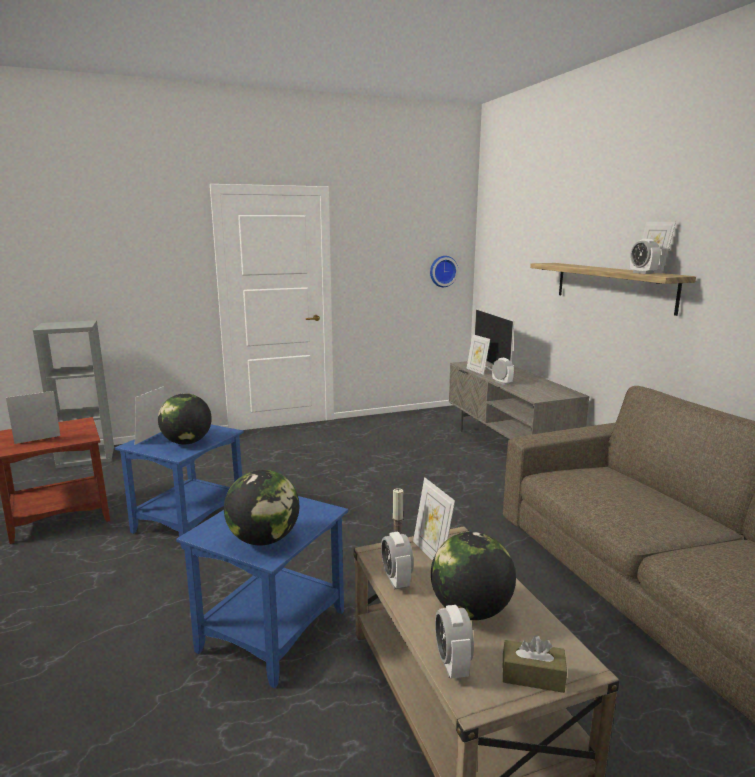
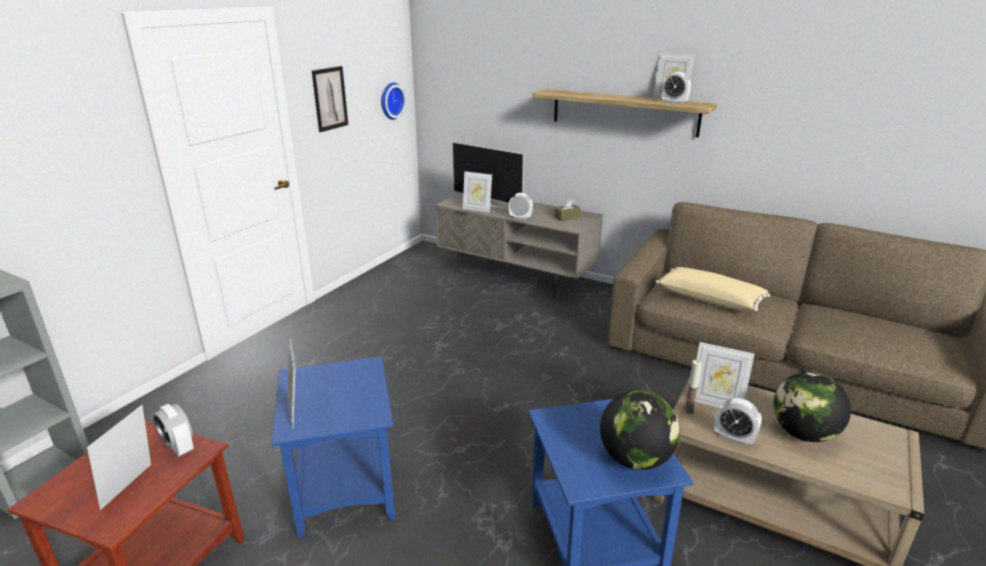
camera: 40 degrees left, 10 degrees up
(187, 442) = (351, 397): globe -> none
(374, 260) = (330, 98): none -> picture
(452, 664) = (856, 477): alarm clock -> alarm clock (179, 447)
(532, 676) = (893, 456): brown tissue box -> brown tissue box (567, 217)
(601, 490) = (710, 299): none -> beige pillow

